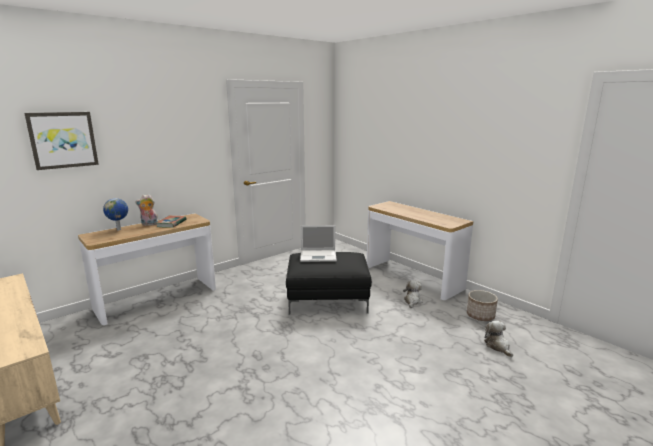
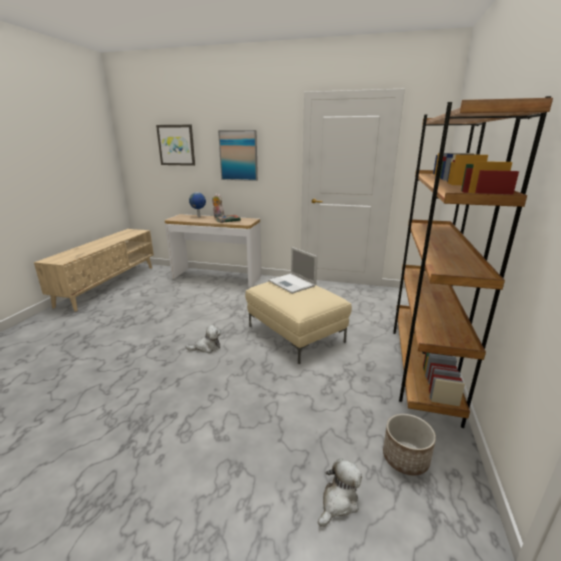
camera: 55 degrees right, 5 degrees up
(160, 146) = (238, 155): none -> picture
(328, 299) = (296, 334): black ottoman -> beige ottoman
(412, 278) = (421, 366): console table -> brown bookcase
(412, 301) = (363, 384): plush toy -> plush toy (206, 347)

